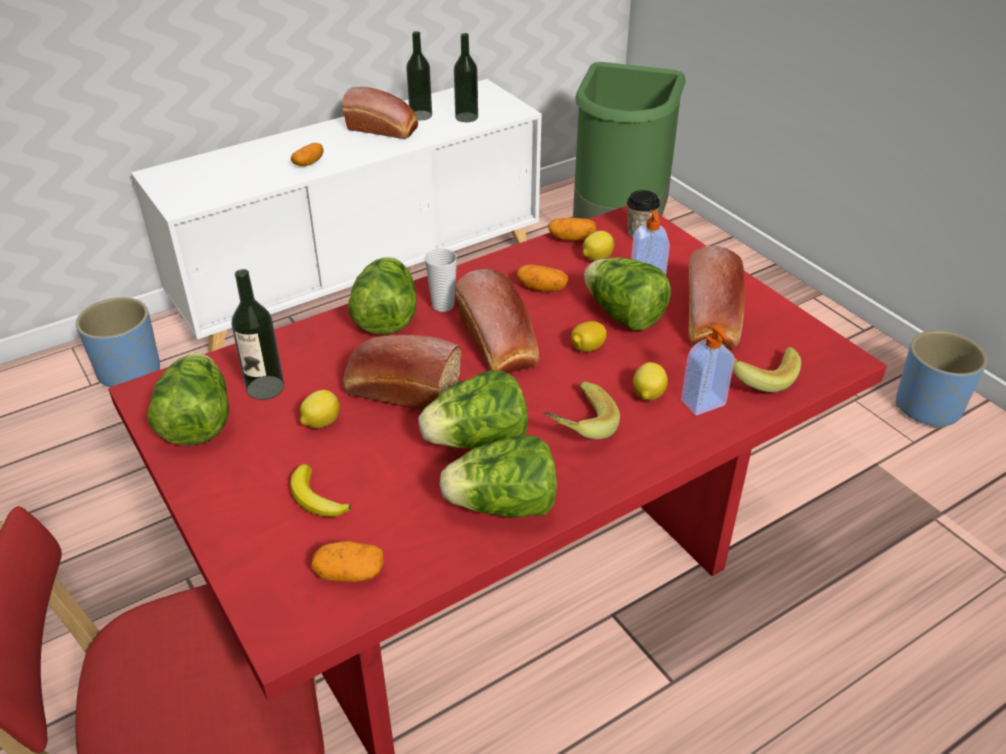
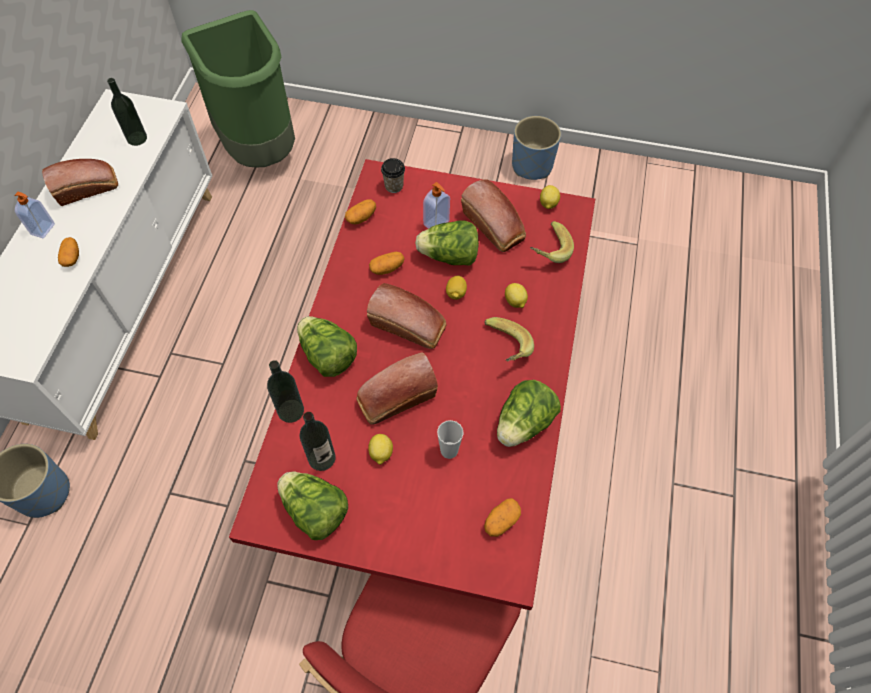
camera: 45 degrees left, 20 degrees up
(316, 498) = (435, 497): banana -> none
(420, 115) = (100, 157): bottle -> bottle (291, 411)
(443, 305) = (348, 322): cup -> cup (449, 450)
(477, 441) = (470, 397): lettuce -> none
(596, 258) = (391, 223): lemon -> lemon (548, 204)
(704, 404) = (544, 287): soap dispenser -> soap dispenser (43, 229)

